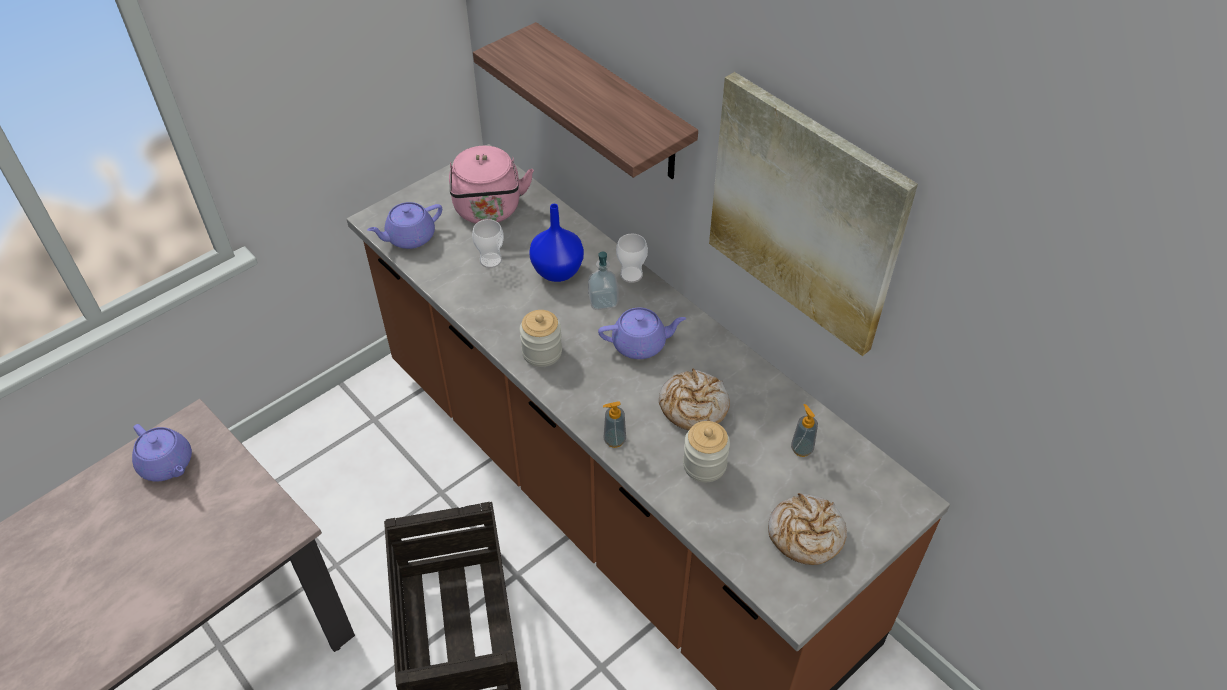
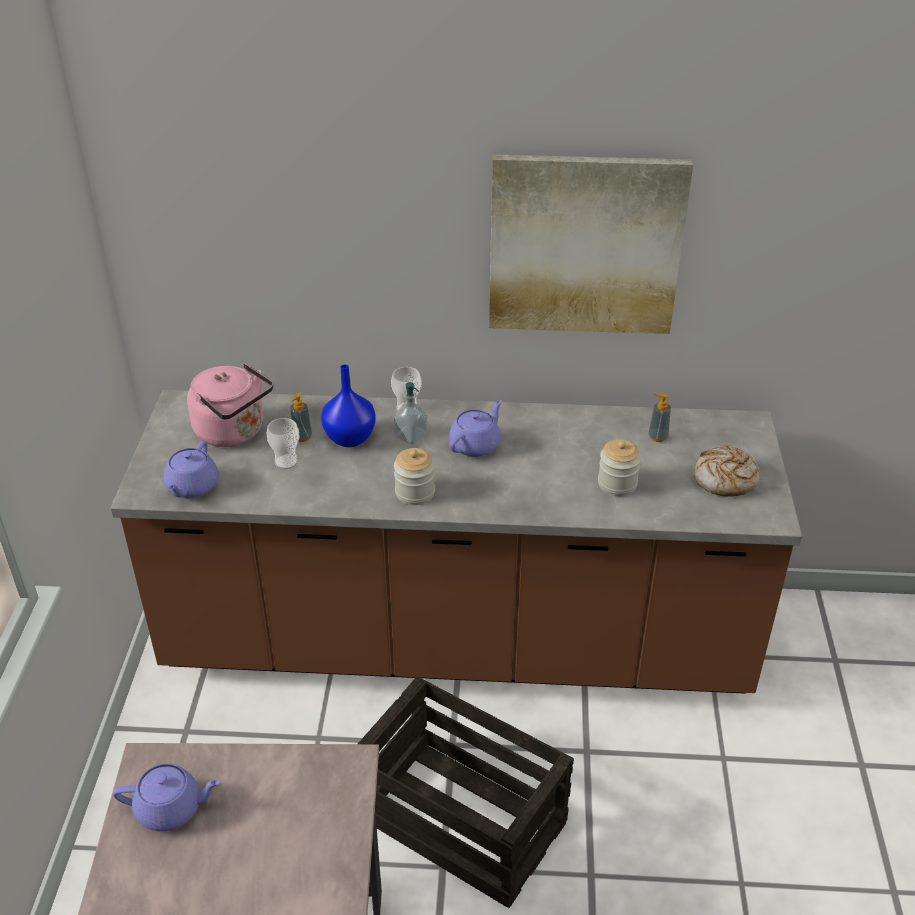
camera: 45 degrees left, 10 degrees down
(612, 104) = (342, 257): shelf -> none
(614, 440) = (542, 509): soap dispenser -> soap dispenser (302, 437)
(693, 407) = (562, 457): bread -> none

